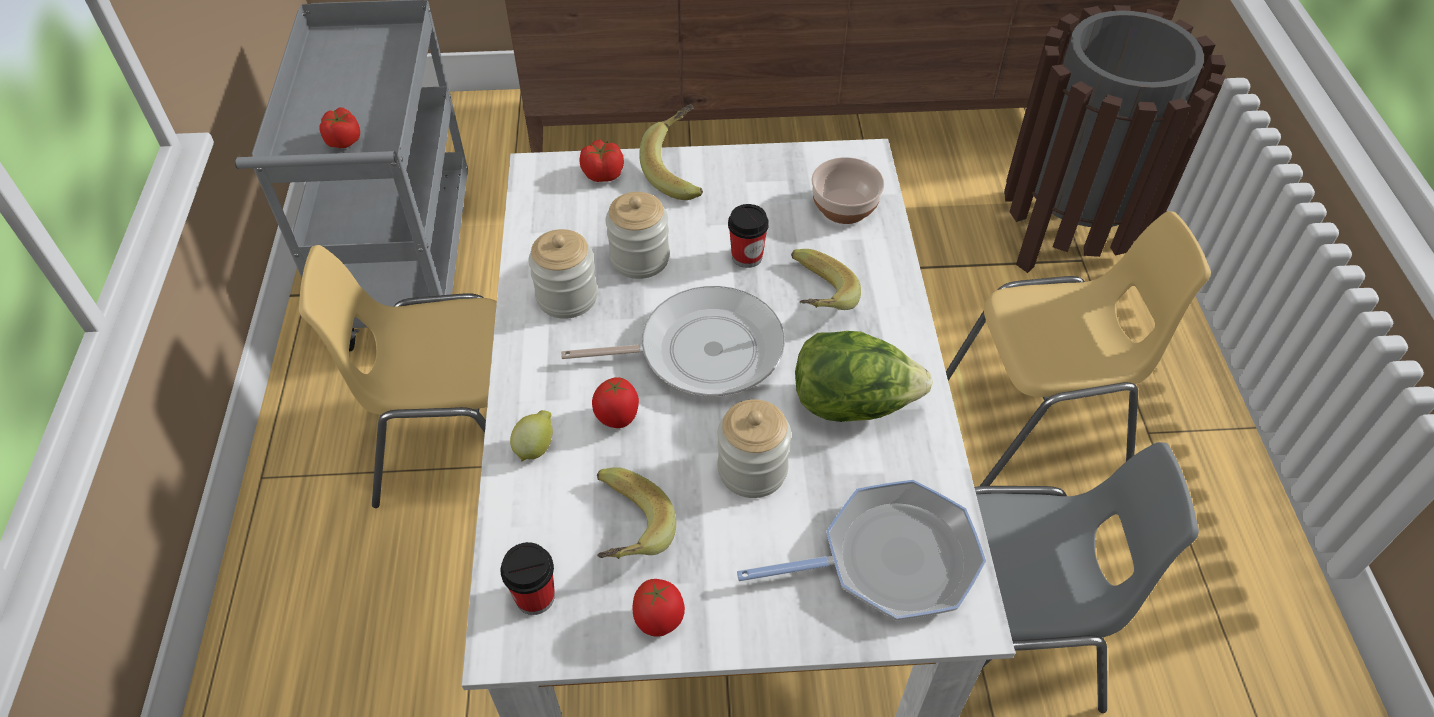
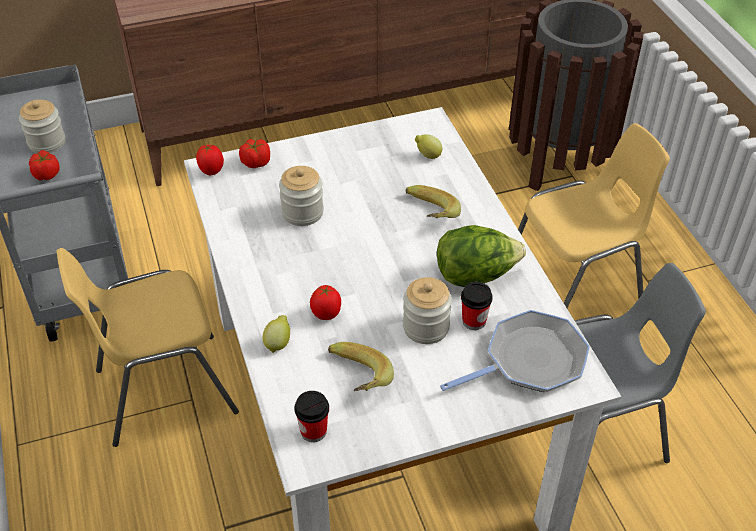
camera: 15 degrees left, 5 degrees down
(567, 297) = (262, 246): jar -> jar (47, 142)
(659, 621) = (399, 427): tomato -> tomato (211, 171)
(681, 170) = (310, 150): banana -> none
(702, 350) = (366, 262): frying pan -> none
(747, 256) = (375, 198): cup -> cup (474, 321)
(843, 207) = (428, 156): bowl -> lemon

